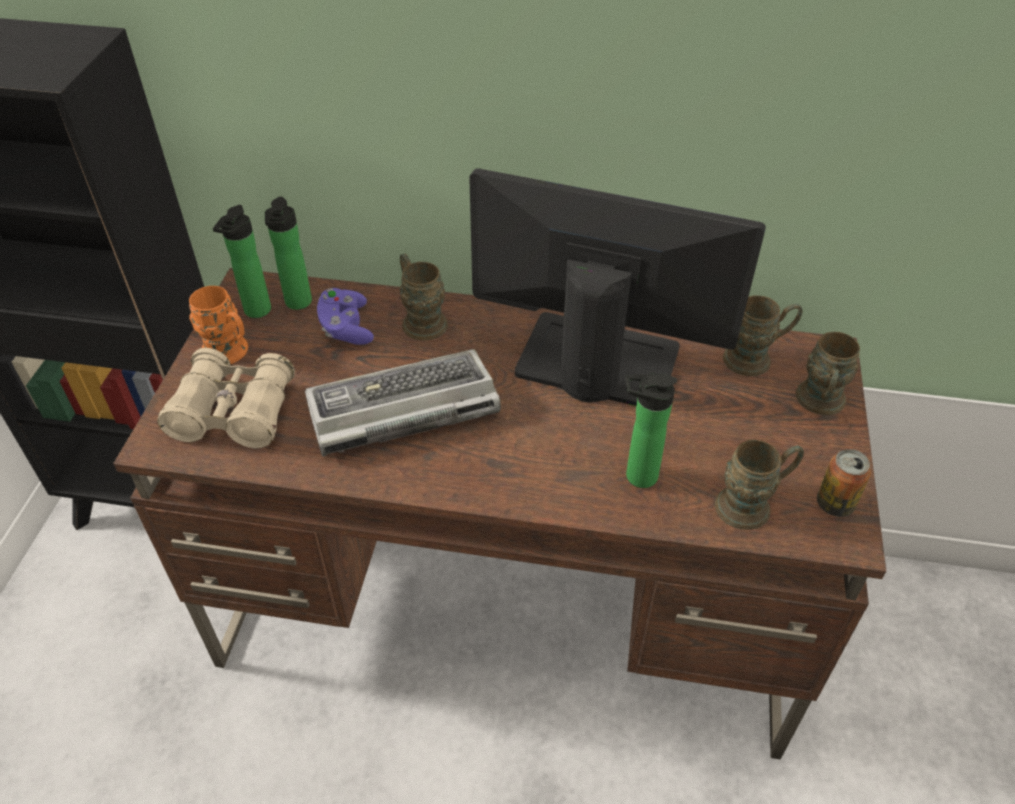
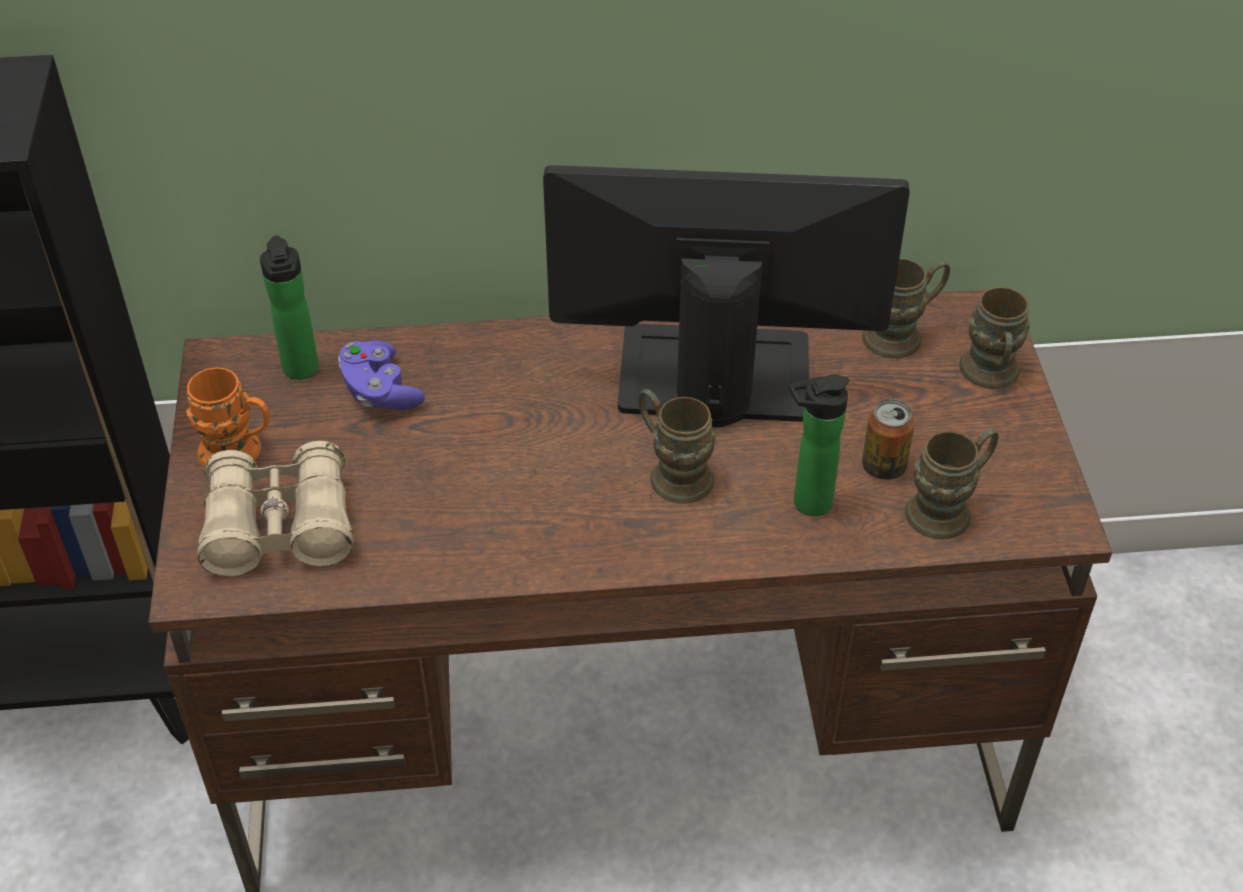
camera: 15 degrees left, 0 degrees up
(255, 312) = (249, 393): bottle -> none
(401, 411) = (494, 483): keyboard -> none
(420, 319) = (472, 362): brown mug -> brown mug (672, 472)
(834, 504) = (1038, 489): can -> can (883, 467)

